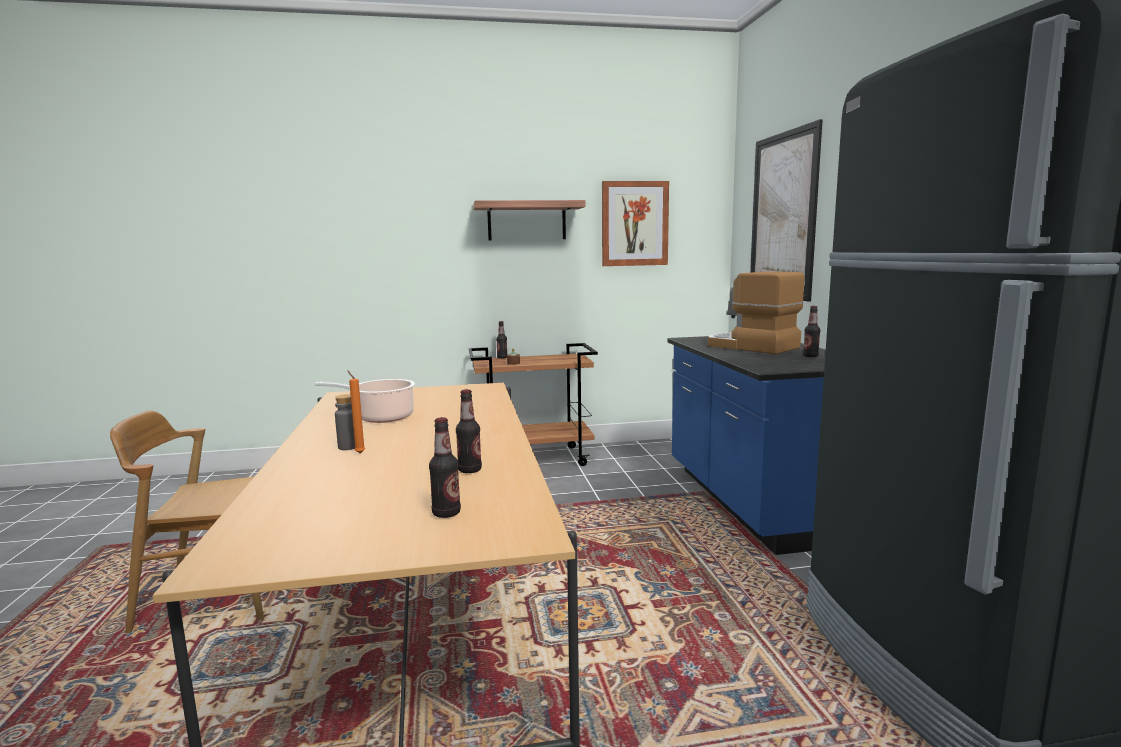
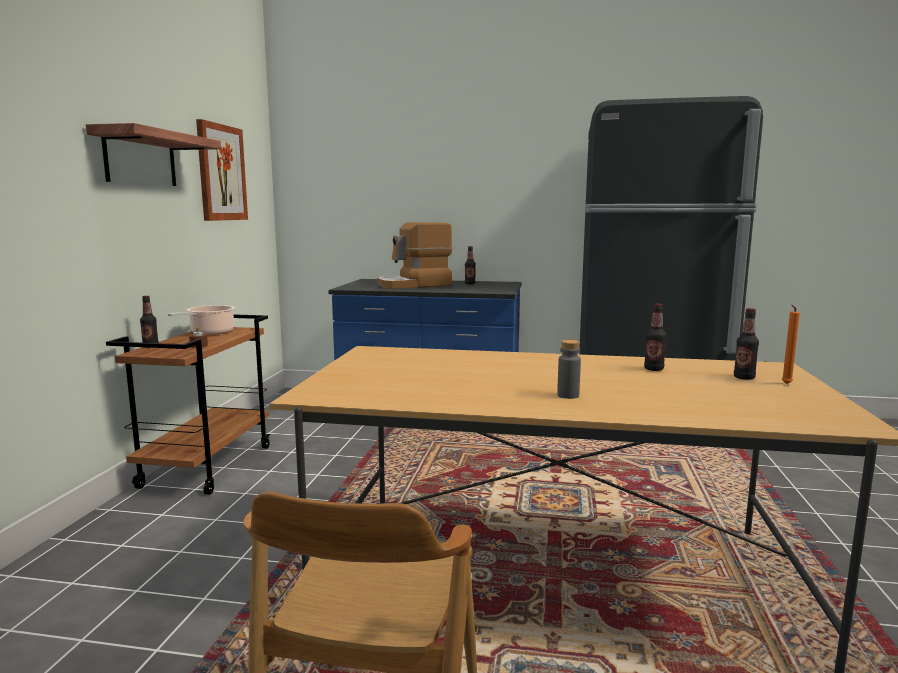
camera: 70 degrees left, 0 degrees up
(359, 453) = (591, 392): orange candle -> orange candle (785, 384)
(381, 417) = (458, 384): cooking pot -> cooking pot (210, 333)
(782, 216) = (366, 177): picture -> none

